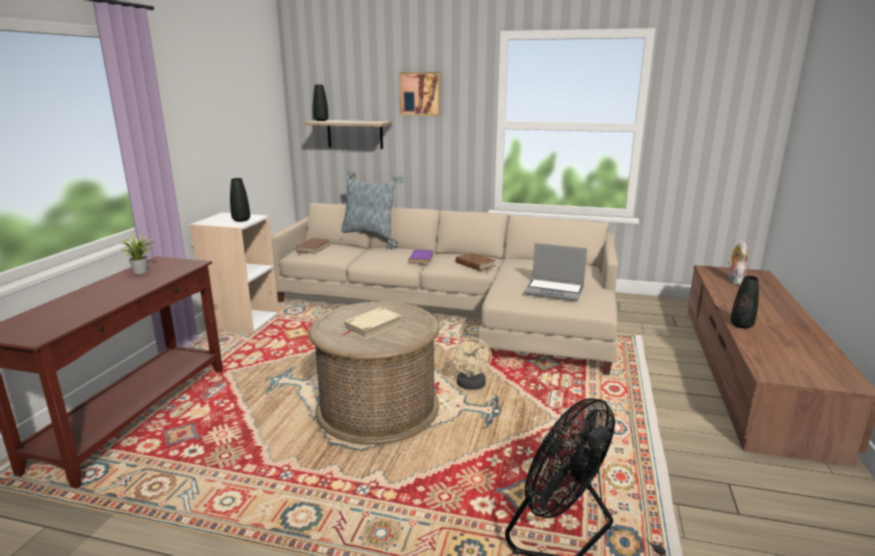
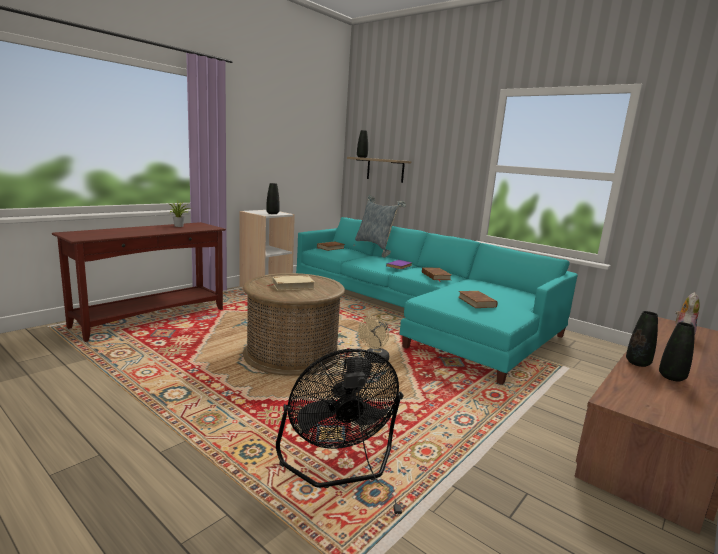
camera: 25 degrees right, 5 degrees down
(420, 93) = (434, 140): picture -> none
(458, 309) = (421, 314): beige sofa -> turquoise sofa
(555, 291) = (476, 302): laptop -> brown book
(776, 333) = (671, 377): none -> black vase

